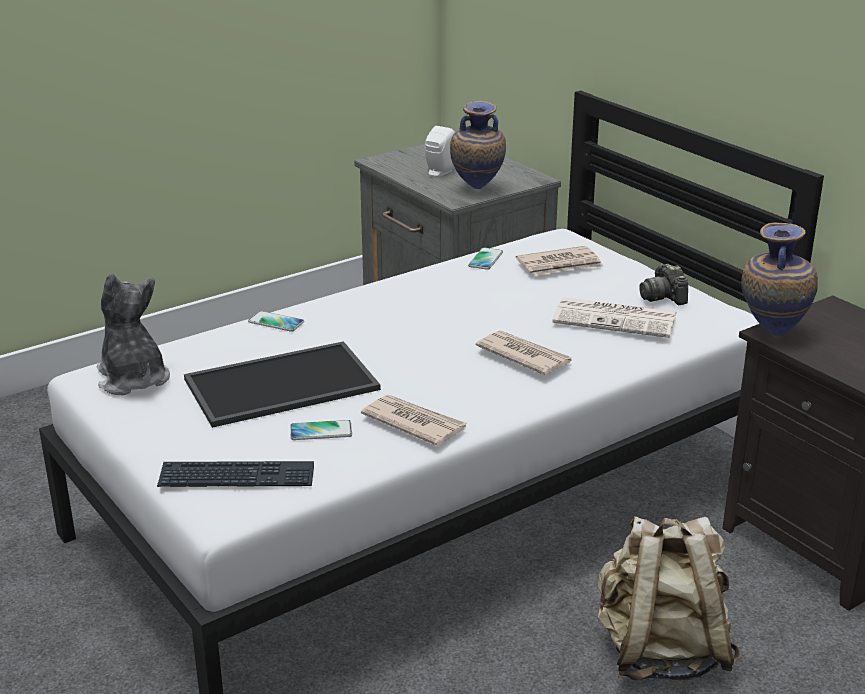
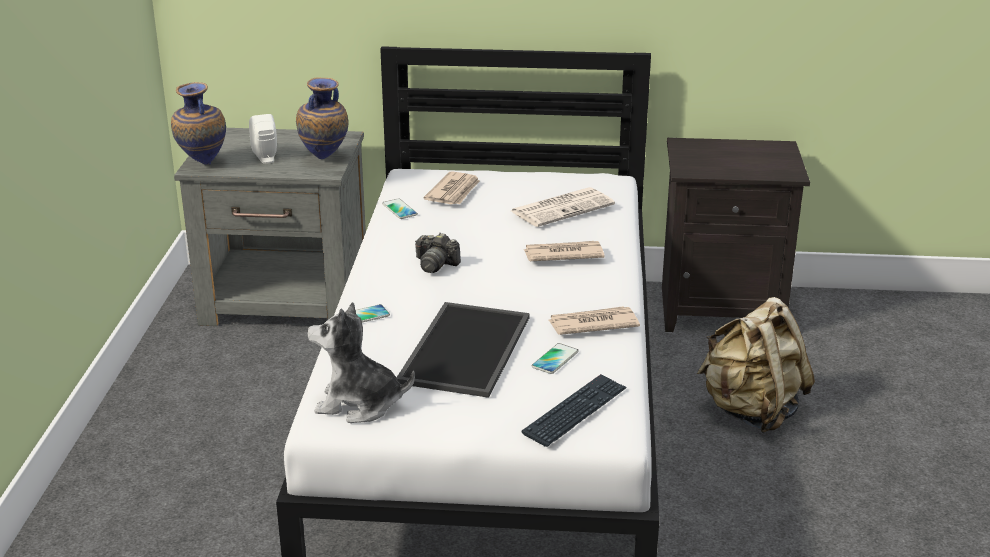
camera: 50 degrees left, 0 degrees up
(663, 297) = (553, 184): camera -> camera (435, 264)
(771, 334) = (688, 171): vase -> vase (202, 165)

